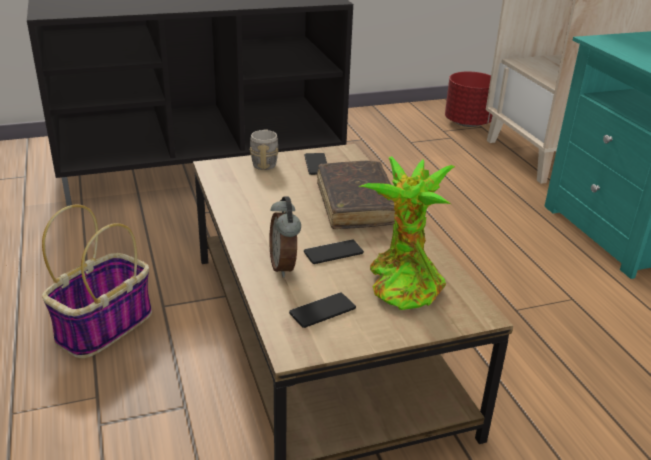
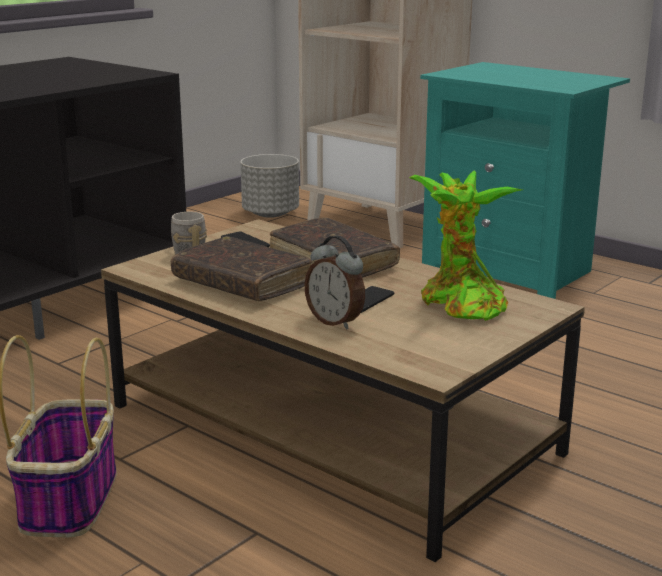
camera: 30 degrees left, 10 degrees down
(266, 204) = (242, 283): none -> brown book
(322, 311) = (419, 341): phone -> none
(468, 123) = (271, 214): red planter -> grey planter

